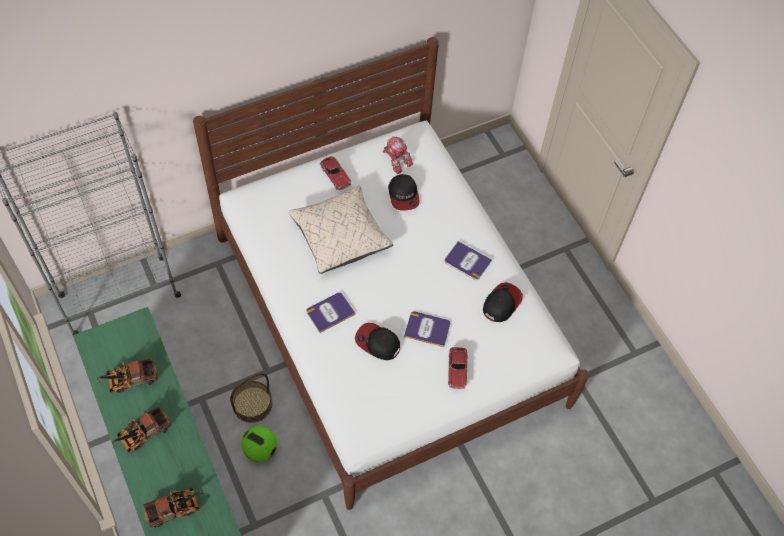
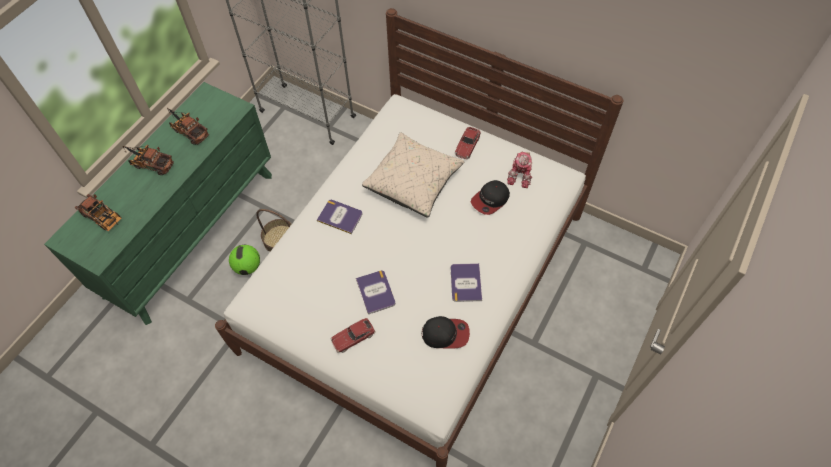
camera: 60 degrees right, 0 degrees up
(377, 343) = (336, 264): cap -> none

